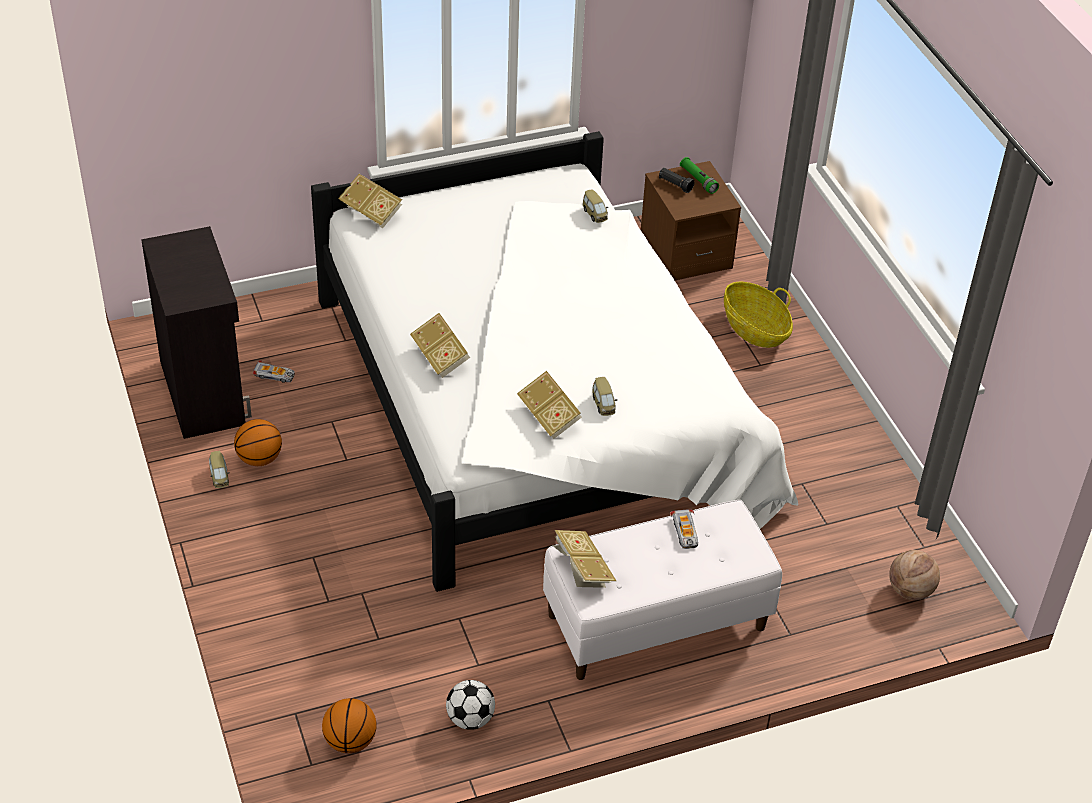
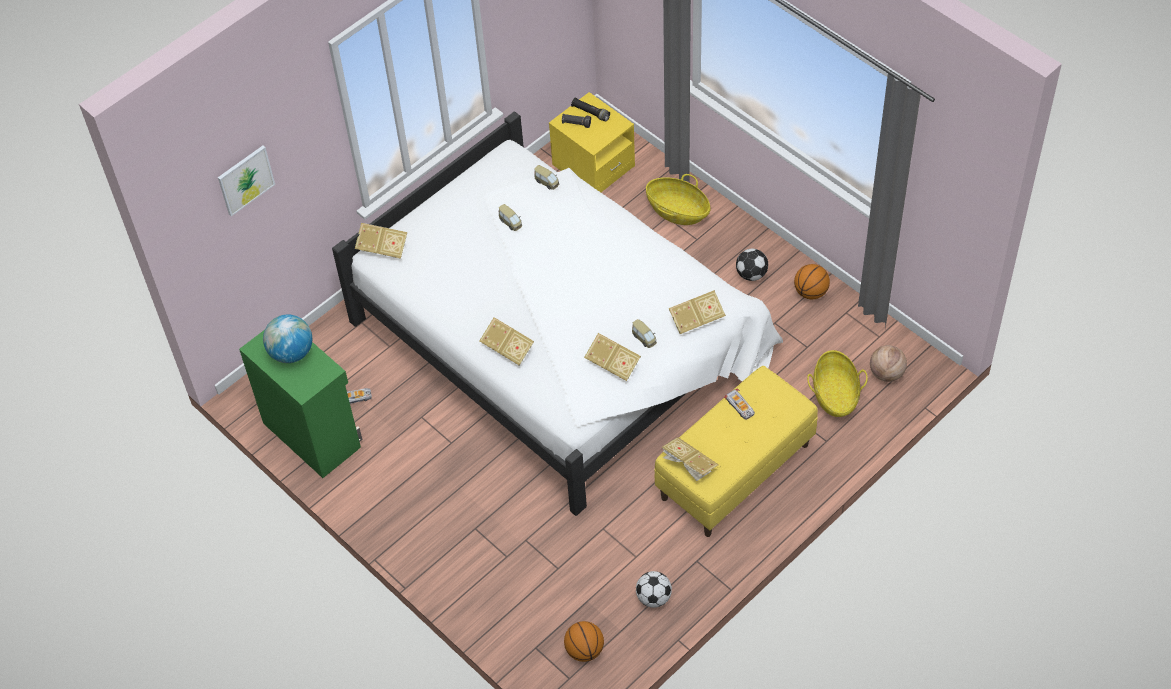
camera: 20 degrees left, 10 degrees up
(192, 263) = (291, 353): none -> globe
(204, 391) = (312, 433): black cabinet -> green cabinet
(219, 42) = (245, 180): none -> picture
(219, 477) = (369, 496): toy car -> toy car (510, 222)
(260, 459) = (389, 469): basketball -> basketball (811, 292)
(657, 621) = (735, 470): white bench -> yellow bench
(678, 409) = (696, 320): none -> book
(685, 252) = (593, 166): brown nightstand -> yellow nightstand
(698, 180) = (590, 113): green flashlight -> black flashlight
(803, 424) = (751, 274): none -> football
(831, 588) = (835, 395): none -> basket

